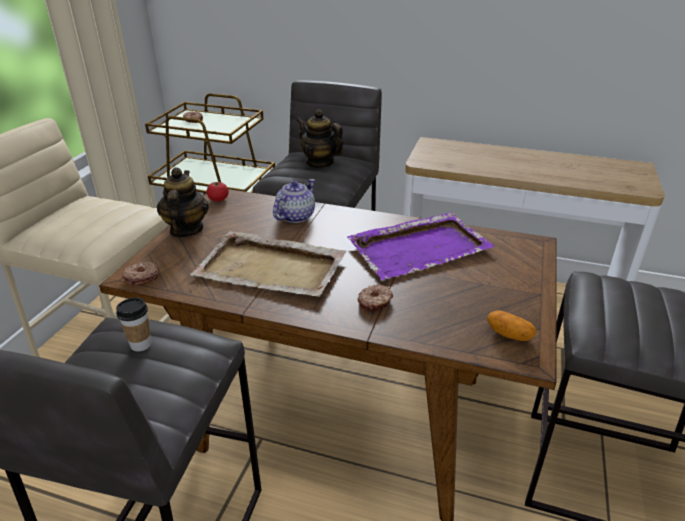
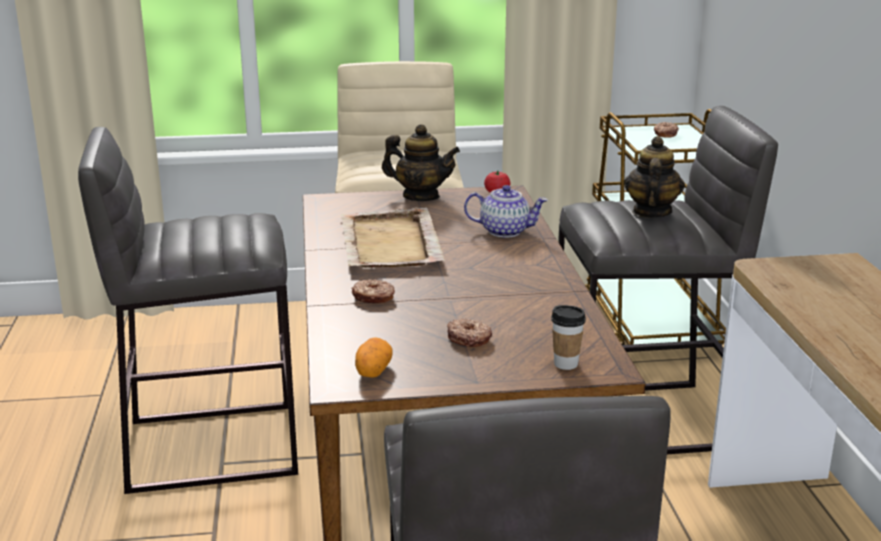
camera: 65 degrees right, 10 degrees down
(141, 344) = (231, 225): cup -> cup (566, 364)
(142, 277) = (326, 203): donut -> donut (469, 338)
(186, 230) = (421, 196): teapot -> teapot turned 45 degrees clockwise
(420, 248) = (509, 302): purple tray -> none

